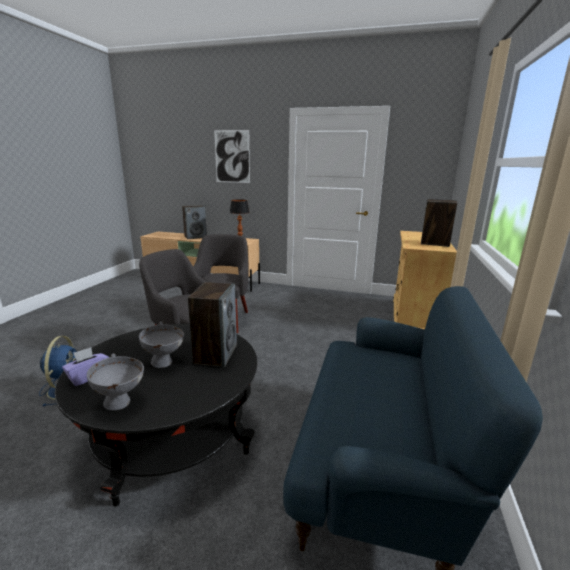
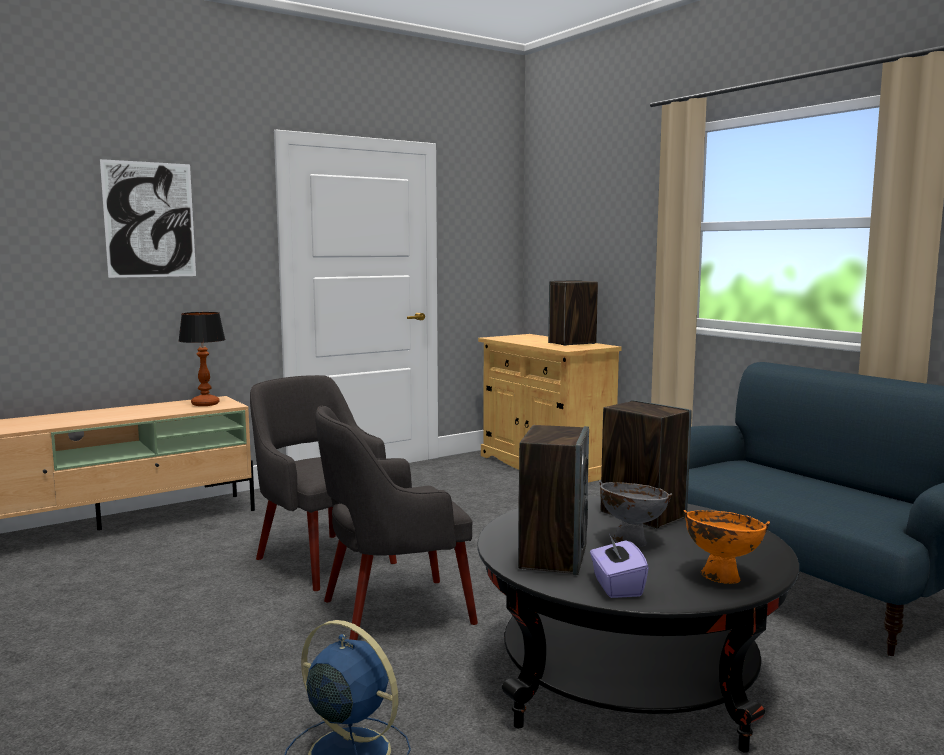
camera: 50 degrees left, 10 degrees down
(121, 403) = (721, 577): grey bowl -> orange bowl
(195, 237) = (78, 417): speaker -> speaker (552, 557)

